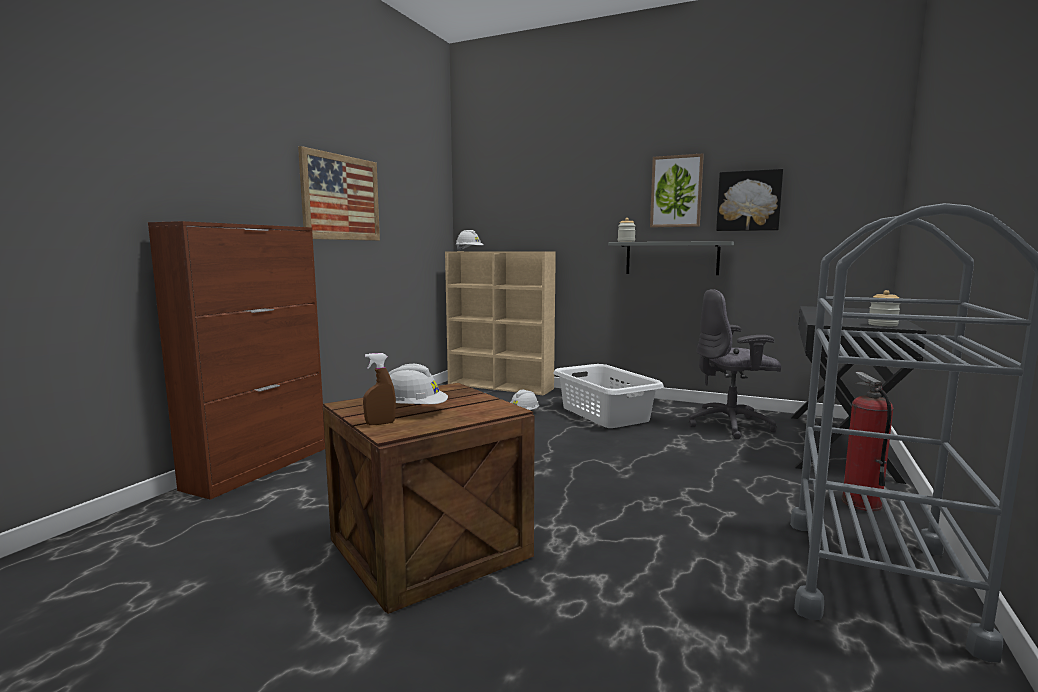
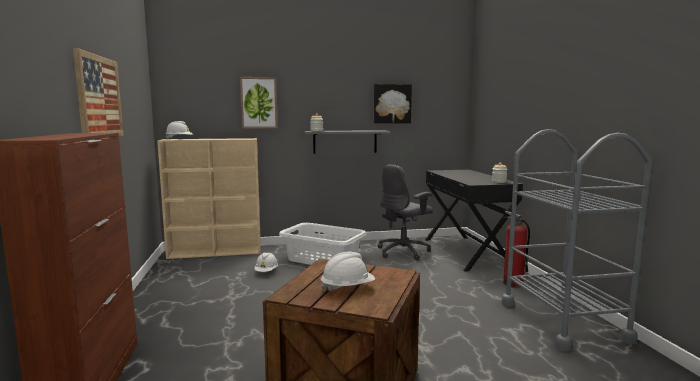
camera: 35 degrees left, 0 degrees up
(380, 423) = (352, 304): brown spray bottle -> none
(676, 191) = (346, 95): picture -> picture (259, 103)

